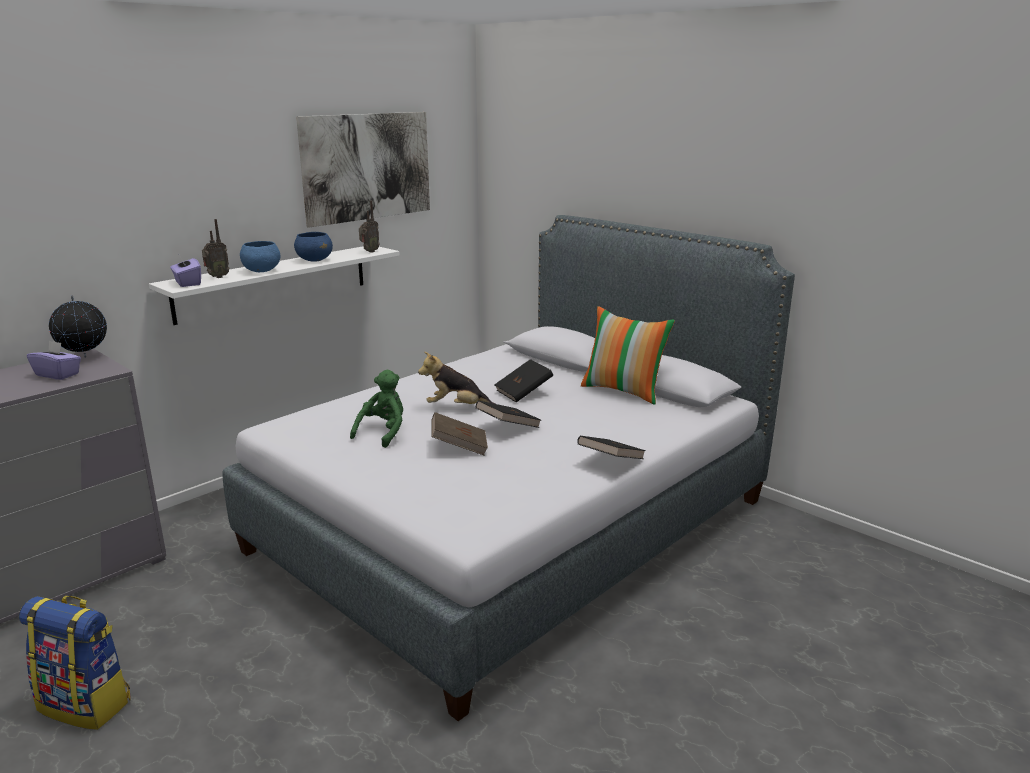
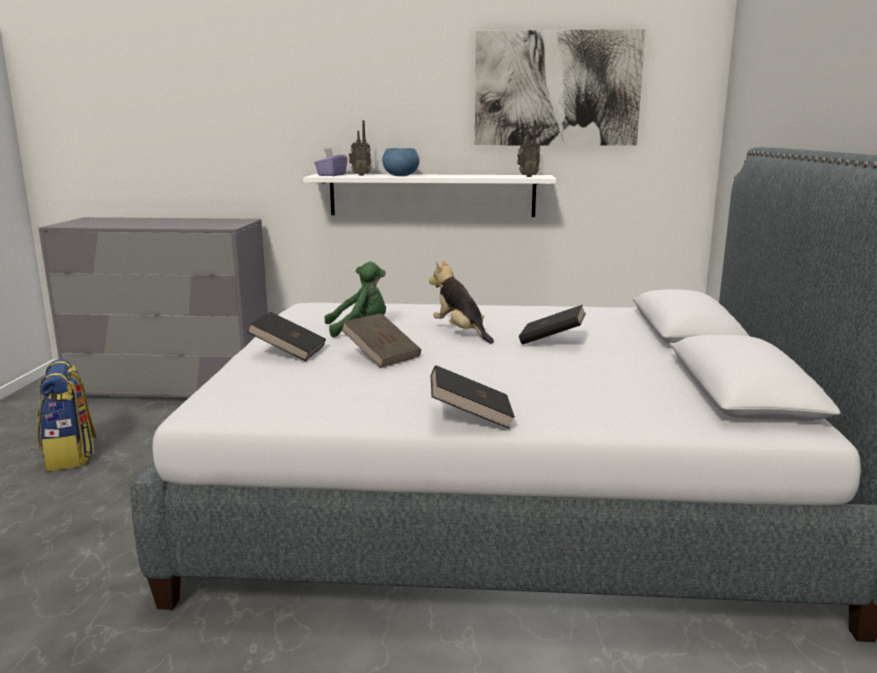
camera: 50 degrees right, 5 degrees down
(58, 374) = (202, 224): purple tissue box -> none
(84, 357) = (241, 220): globe -> none
(314, 260) = (463, 176): blue bowl -> none
(508, 427) = (459, 357): black book -> black book (288, 352)
(623, 391) = (670, 372): pillow -> none

